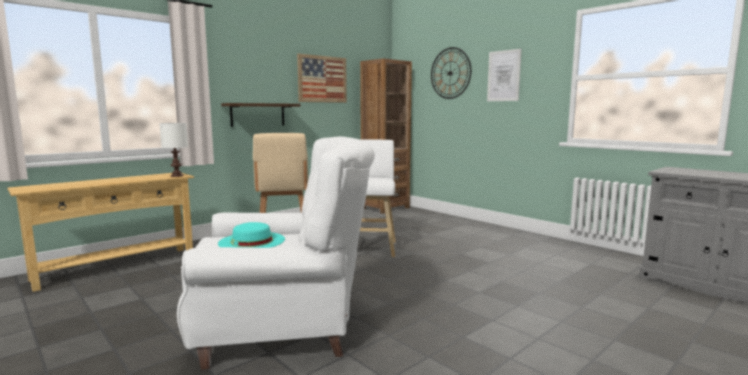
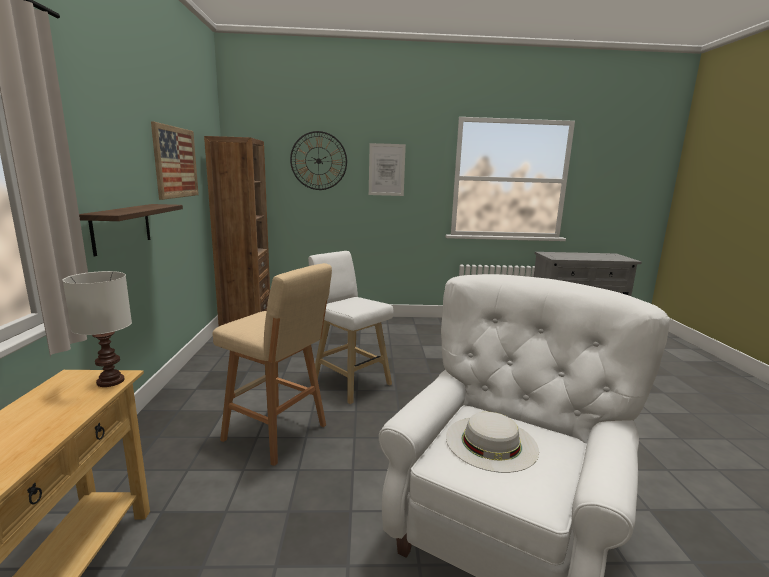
camera: 50 degrees left, 5 degrees up
(252, 241) = (491, 442): turquoise hat -> white hat

